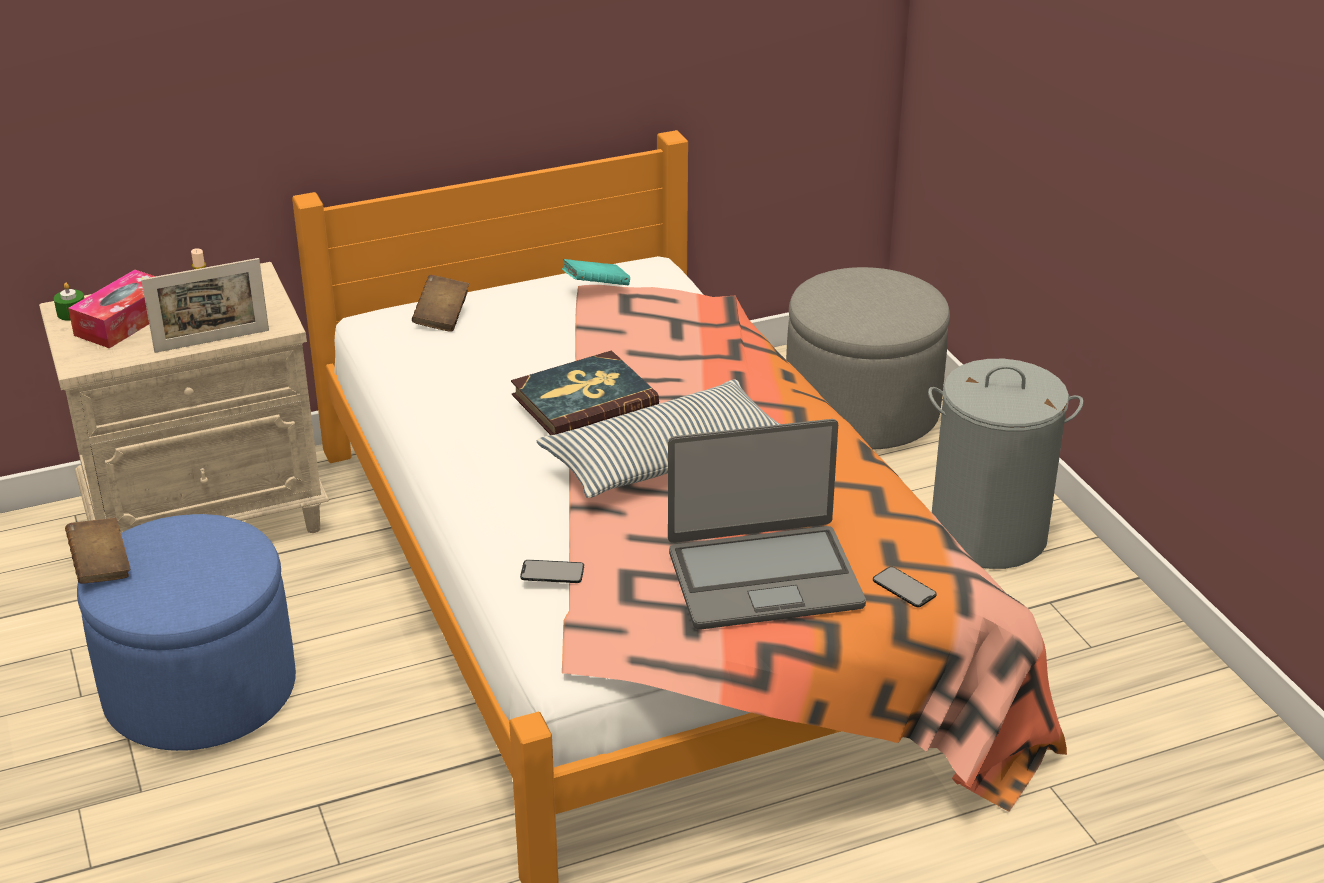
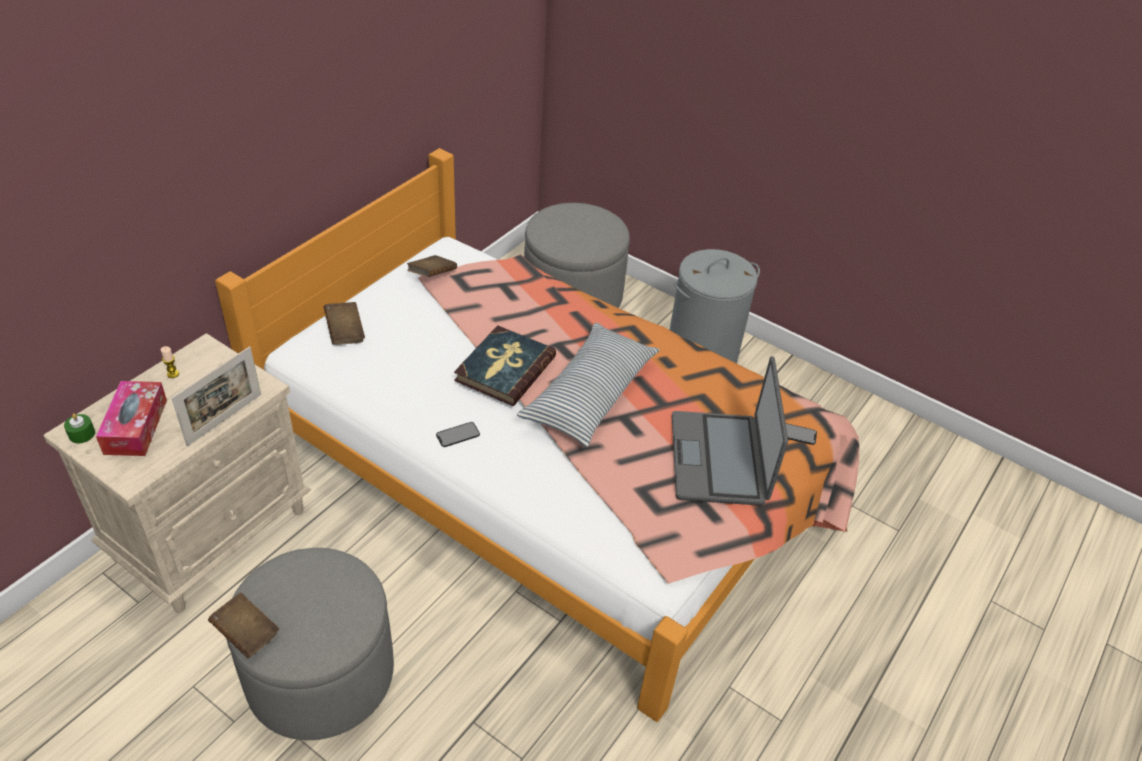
camera: 35 degrees left, 10 degrees up
(200, 690) = (320, 674): blue ottoman -> grey ottoman
(552, 572) = (599, 509): phone -> phone (458, 434)
(596, 287) = (432, 275): turquoise book -> brown book
(764, 578) = (719, 459): laptop -> laptop turned 135 degrees clockwise

